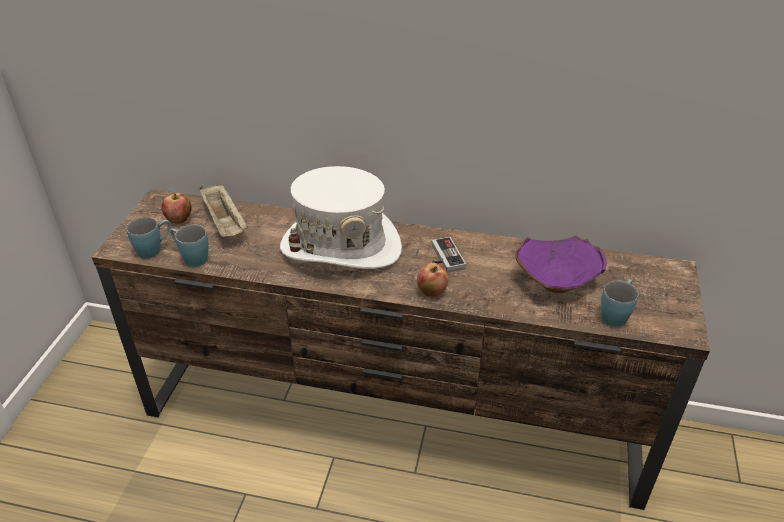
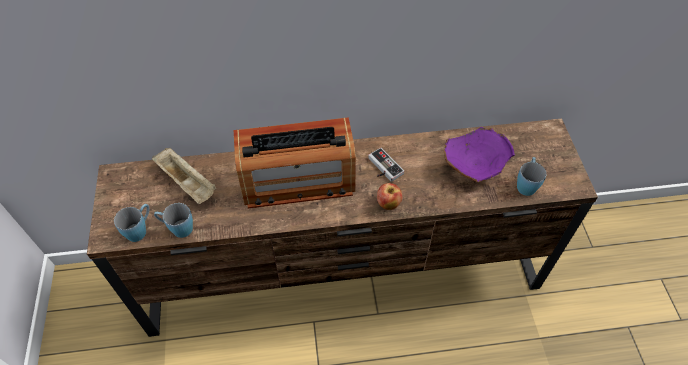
camera: 20 degrees left, 15 degrees up
(179, 220) = (145, 192): apple -> none
(341, 247) = (297, 180): white hat -> radio

